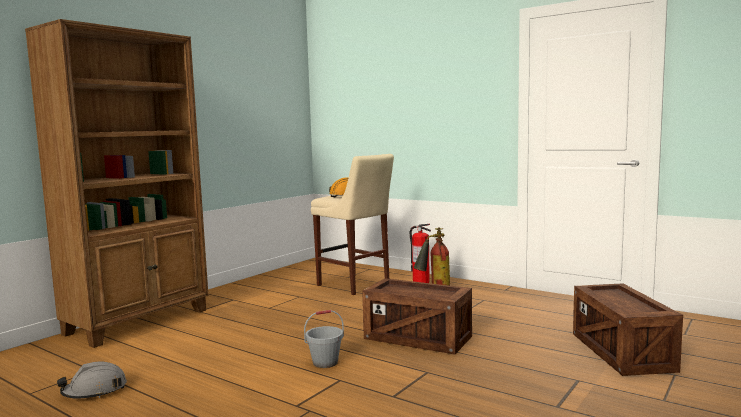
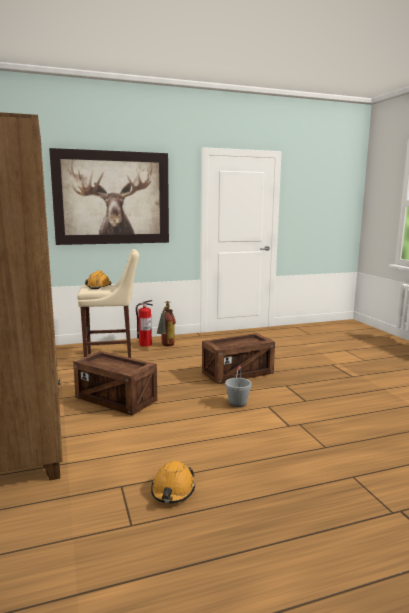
camera: 55 degrees left, 5 degrees up
(95, 391) = (173, 490): grey hard hat -> orange hard hat
(407, 93) = (112, 198): none -> picture
(622, 352) = (314, 348): crate -> crate (116, 399)

